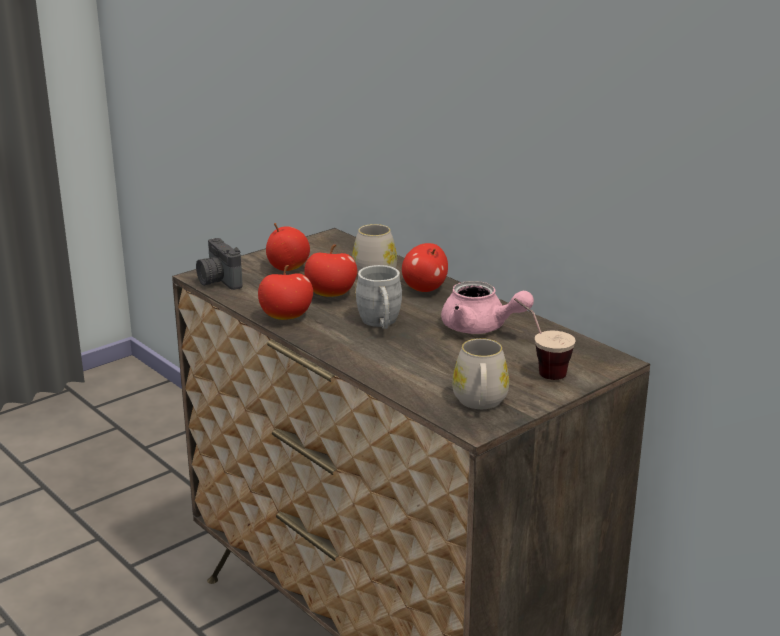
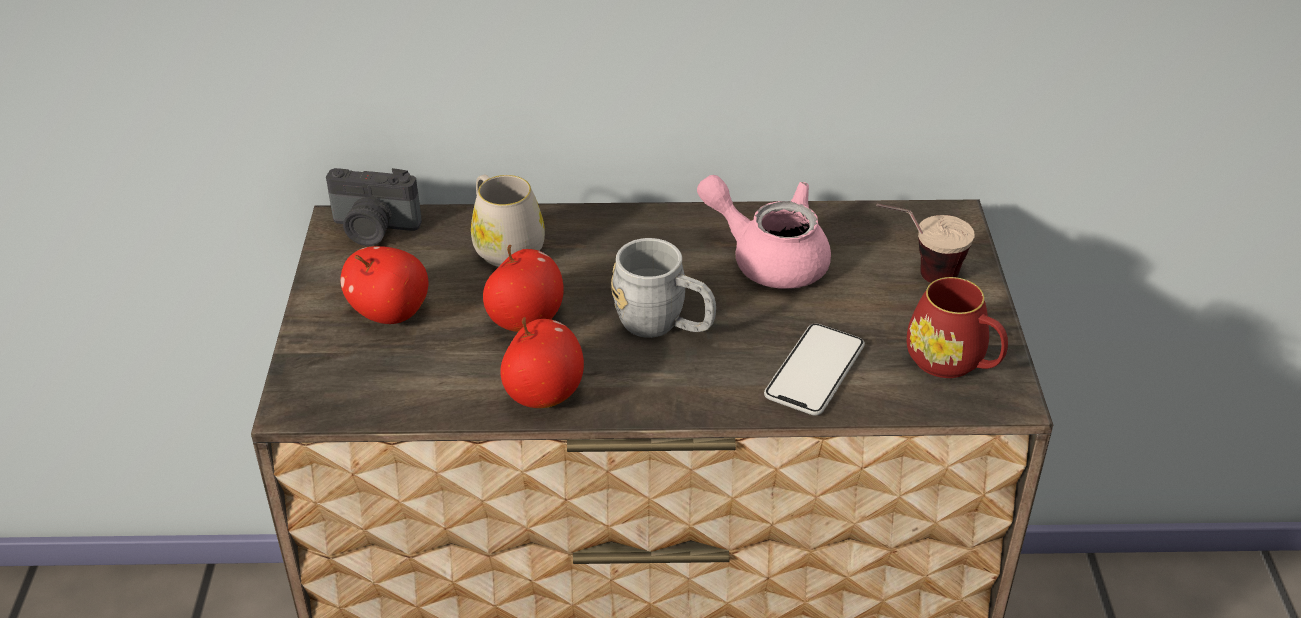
camera: 50 degrees left, 15 degrees up
(218, 281) = (339, 397): camera -> camera (373, 229)
(409, 370) = (815, 371): none -> phone
(424, 289) = (609, 239): apple -> none
(480, 403) = (953, 363): white mug -> red mug
(481, 328) = (769, 258): pink teapot -> pink teapot turned 135 degrees counterclockwise

